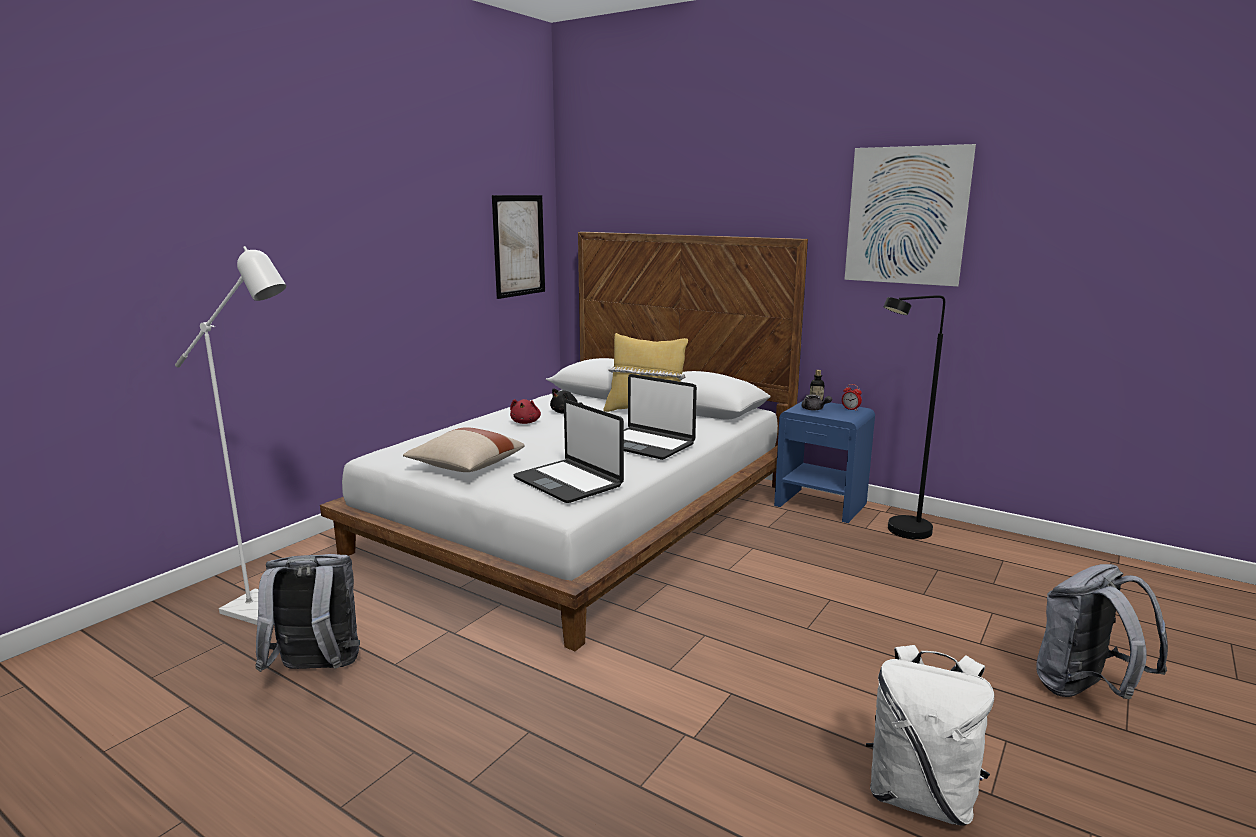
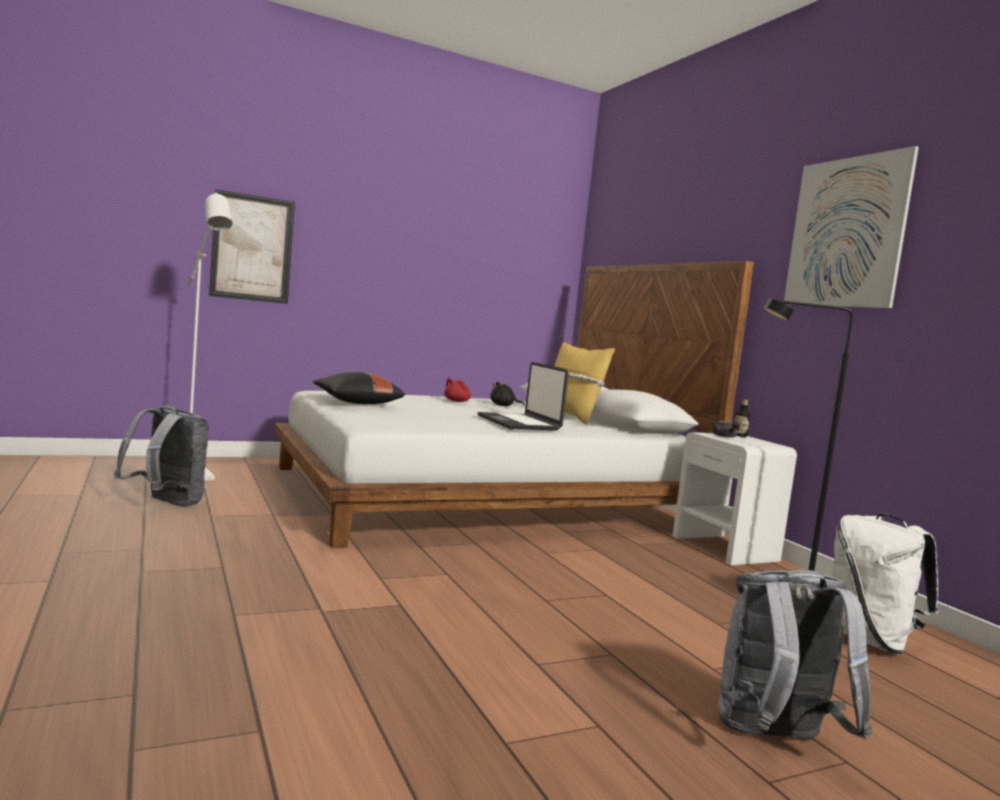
camera: 30 degrees right, 10 degrees down
(465, 467) = (356, 403): beige pillow -> black pillow
(519, 246) = (532, 273): picture -> picture (252, 248)
(569, 482) = (405, 419): laptop -> none
(821, 504) = (725, 549): blue nightstand -> white nightstand
(850, 409) = (767, 443): alarm clock -> none
(921, 796) = (434, 713): white backpack -> white backpack (870, 640)

